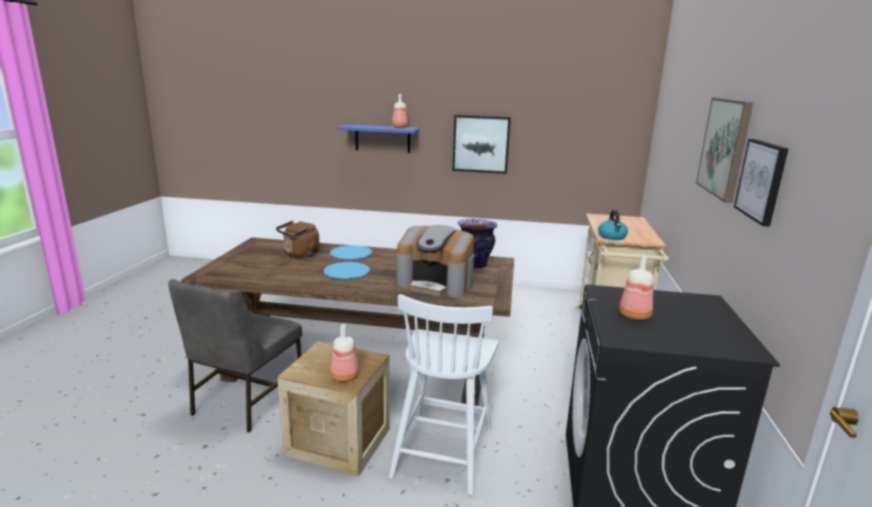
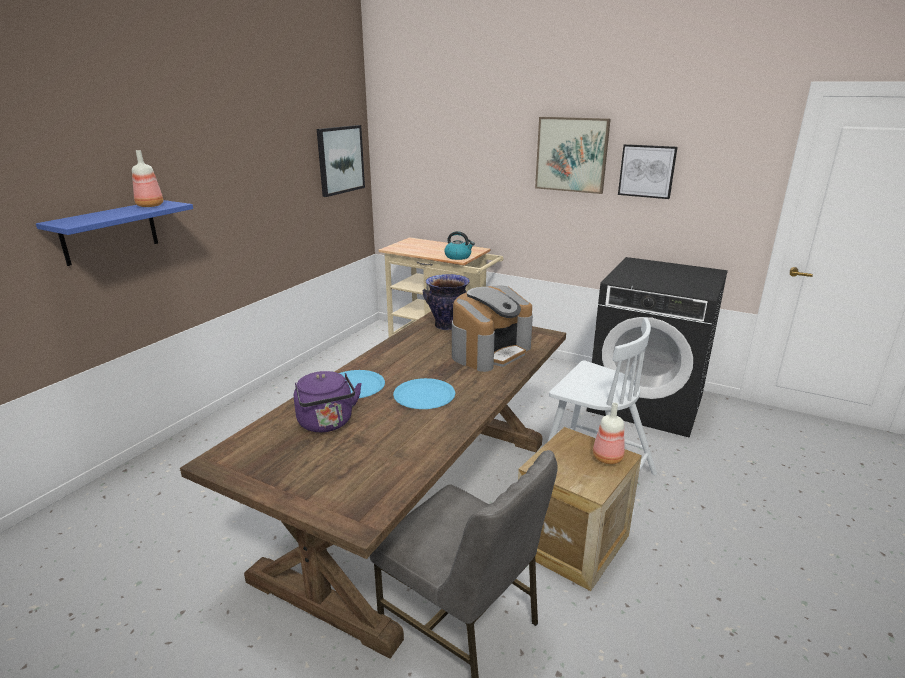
camera: 70 degrees left, 5 degrees up
(300, 254) = (327, 423): brown kettle -> purple kettle
(481, 144) = (241, 204): picture -> picture (340, 160)
(634, 315) = (663, 282): bottle -> none

